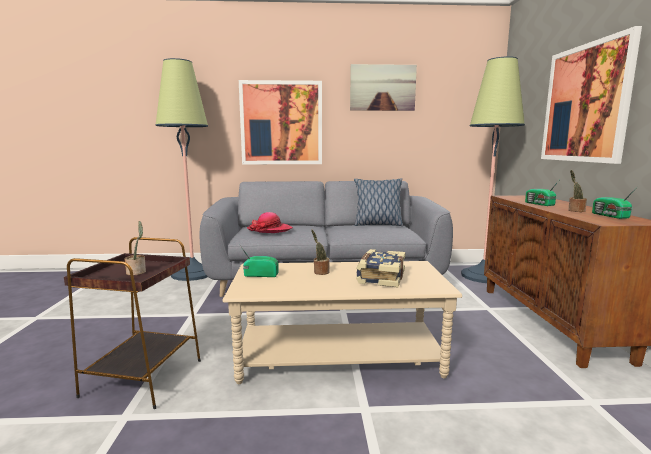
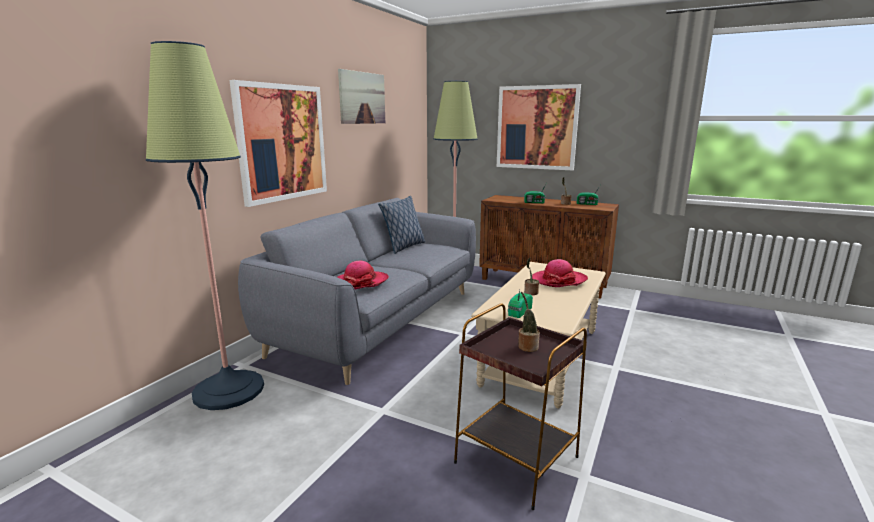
camera: 60 degrees left, 5 degrees up
(380, 277) = (559, 280): book -> hat

